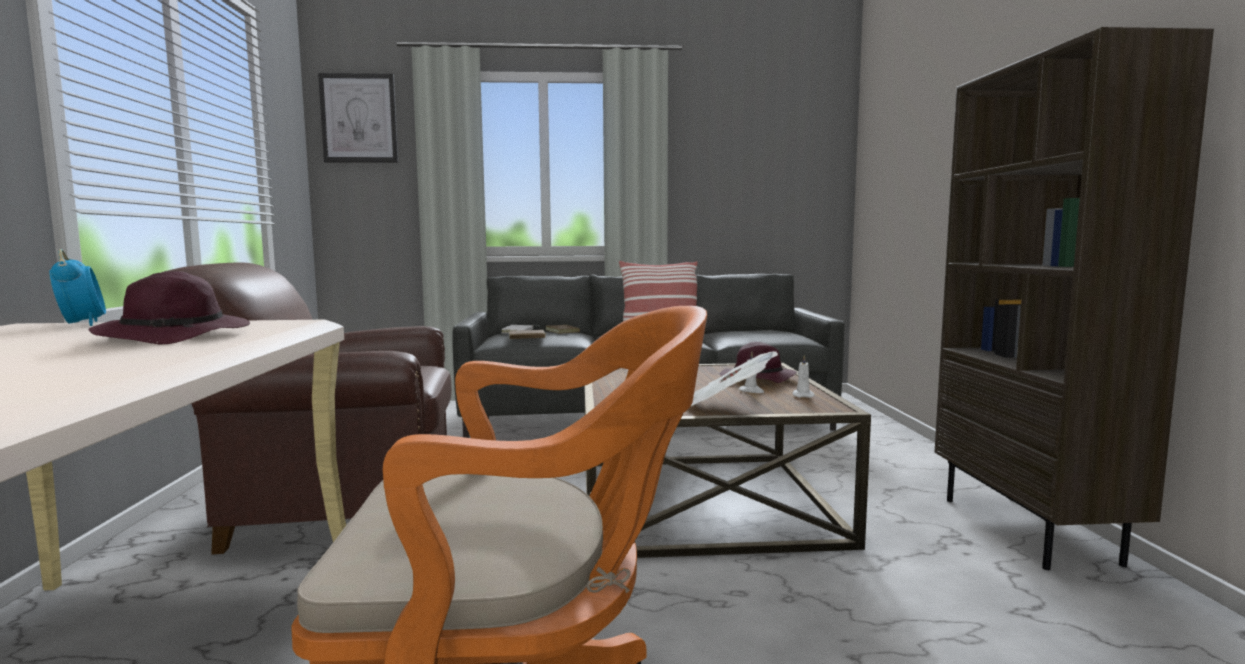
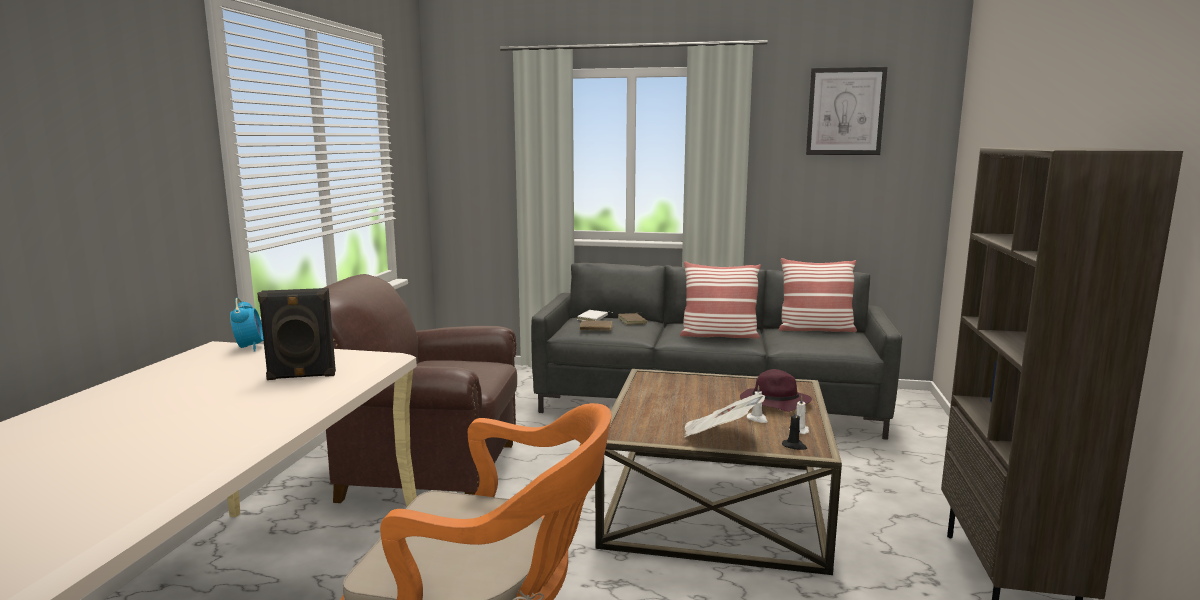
camera: 15 degrees right, 5 degrees up
(177, 336) = (301, 376): purple hat -> black speaker
(359, 118) = (469, 114): picture -> picture (845, 111)
(750, 330) = (815, 329): none -> pillow
(810, 407) = (794, 446): none -> black candle

